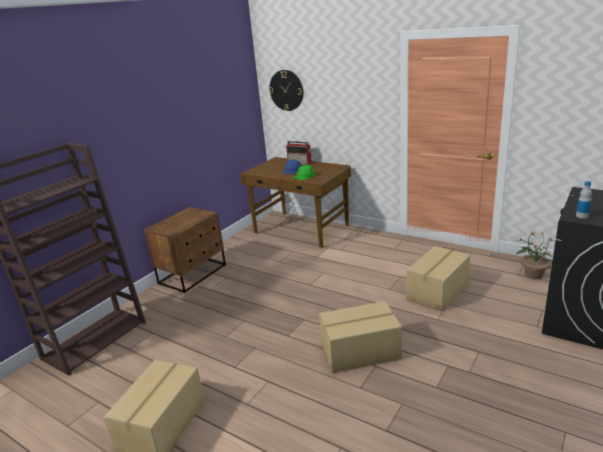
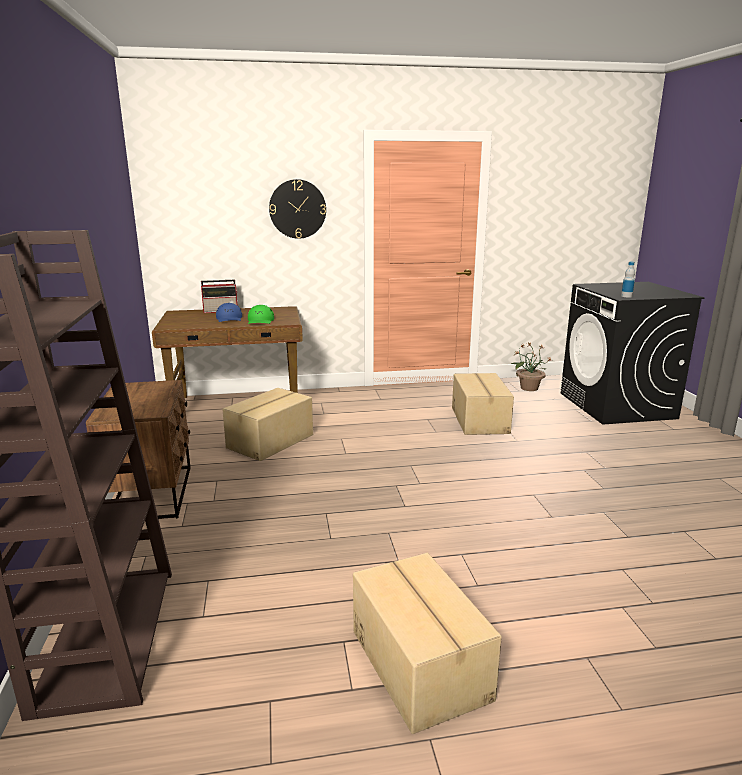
camera: 45 degrees left, 5 degrees down
(286, 90) = (189, 207): wall clock -> wall clock (297, 209)
(361, 352) = (501, 489): cardboard box -> cardboard box (271, 441)

